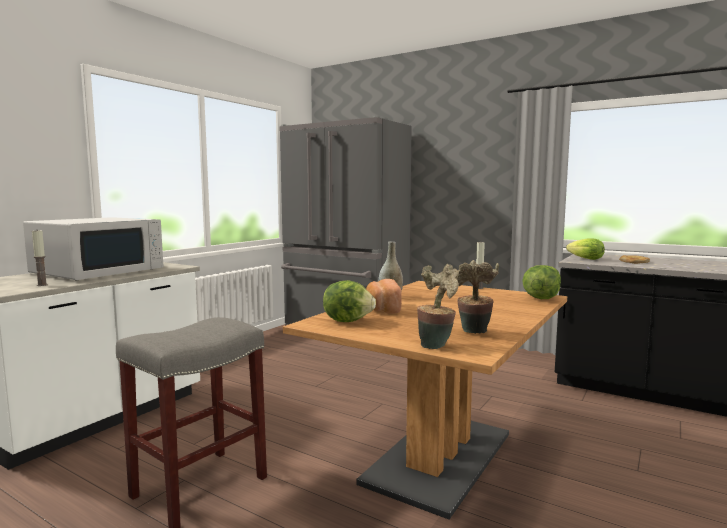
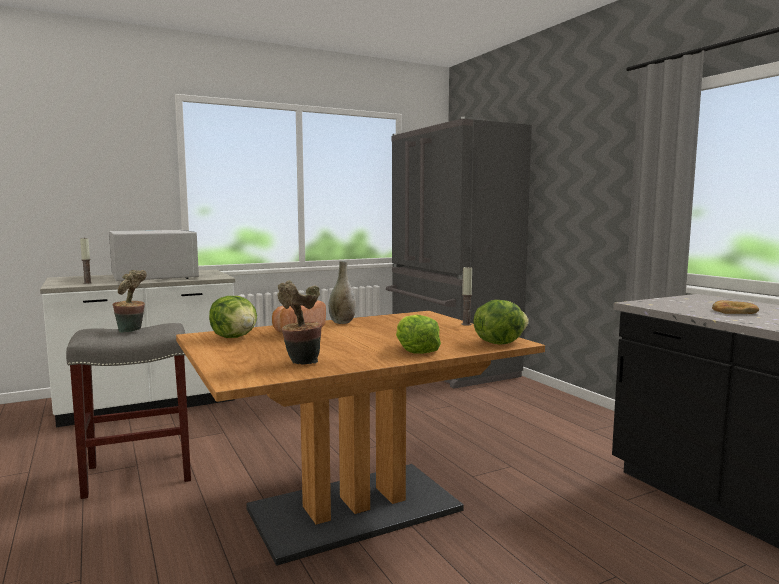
camera: 30 degrees right, 0 degrees up
(99, 271) = (154, 276): white microwave -> white microwave turned 90 degrees counterclockwise
(437, 345) = (233, 367): potted plant -> potted plant (132, 331)
(586, 259) = (672, 302): lettuce -> lettuce (415, 350)

